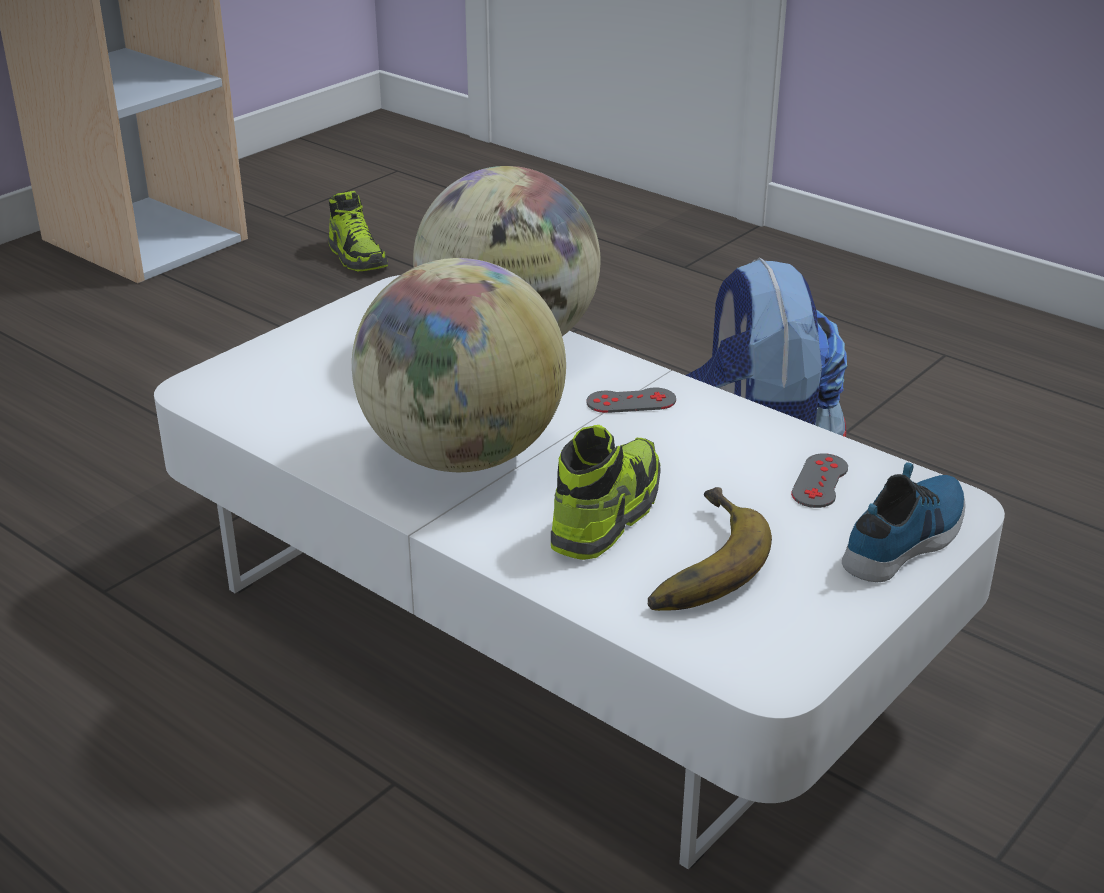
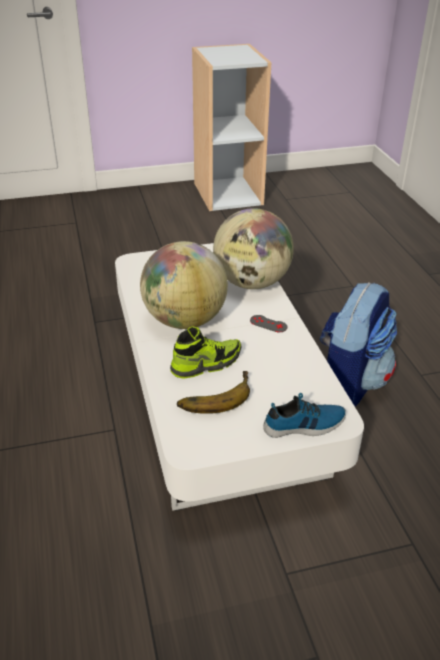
camera: 35 degrees right, 5 degrees up
(357, 257) = (296, 225): shoe -> none
(820, 481) = (300, 387): grey game controller -> none

